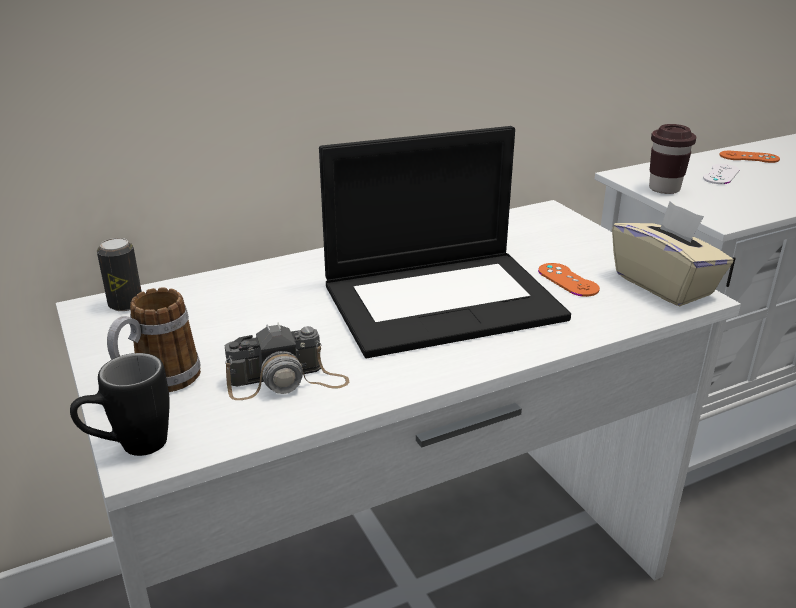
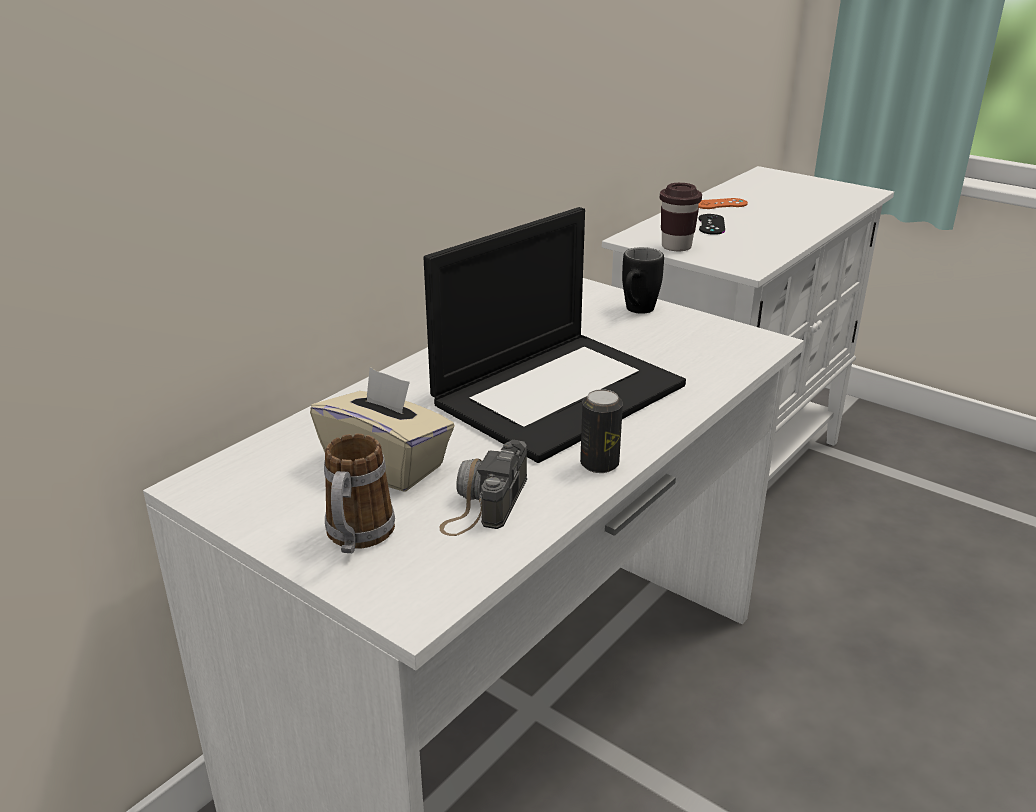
camera: 25 degrees left, 0 degrees up
(126, 304) = (232, 472): can -> can (599, 464)
(130, 448) = (393, 605): black mug -> black mug (636, 311)
(287, 381) = (485, 503): camera -> camera turned 150 degrees clockwise
(568, 280) = (651, 349): orange game controller -> none
(664, 284) = (733, 336): beige tissue box -> beige tissue box (387, 464)
(721, 174) = (711, 225): white game controller -> black game controller

